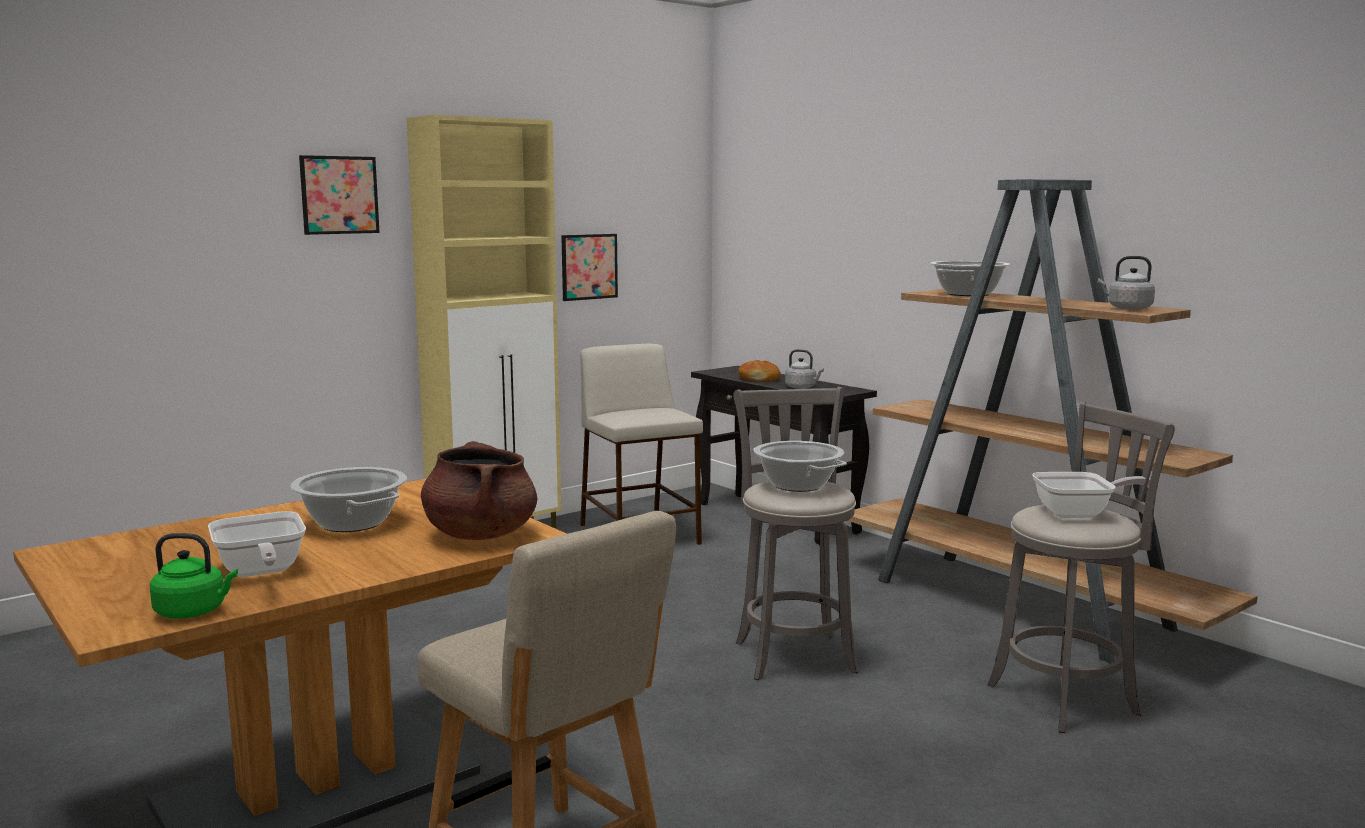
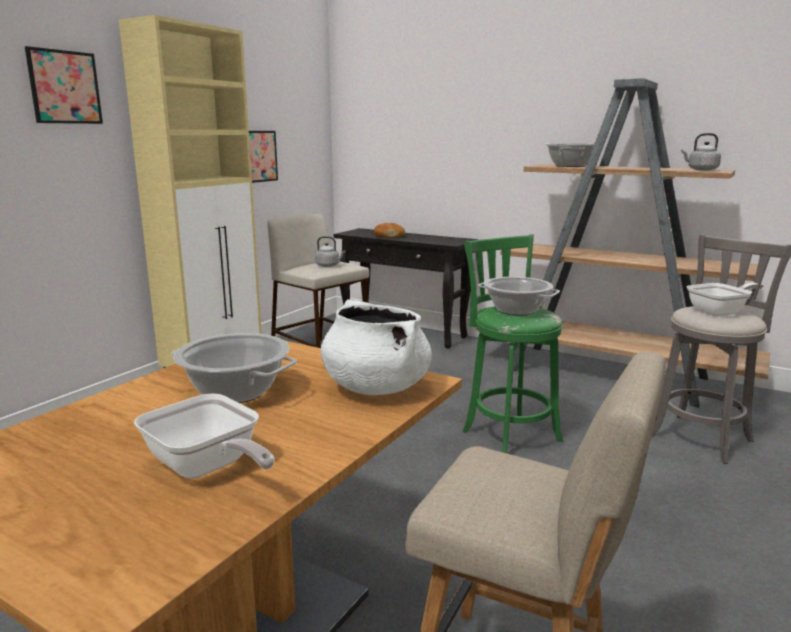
camera: 20 degrees left, 5 degrees up
(194, 612) = (188, 543): green kettle -> none
(480, 534) = (375, 387): brown cooking pot -> white cooking pot
(793, 654) = (508, 434): grey stool -> green stool
(802, 387) = (427, 240): grey kettle -> grey kettle (329, 265)

